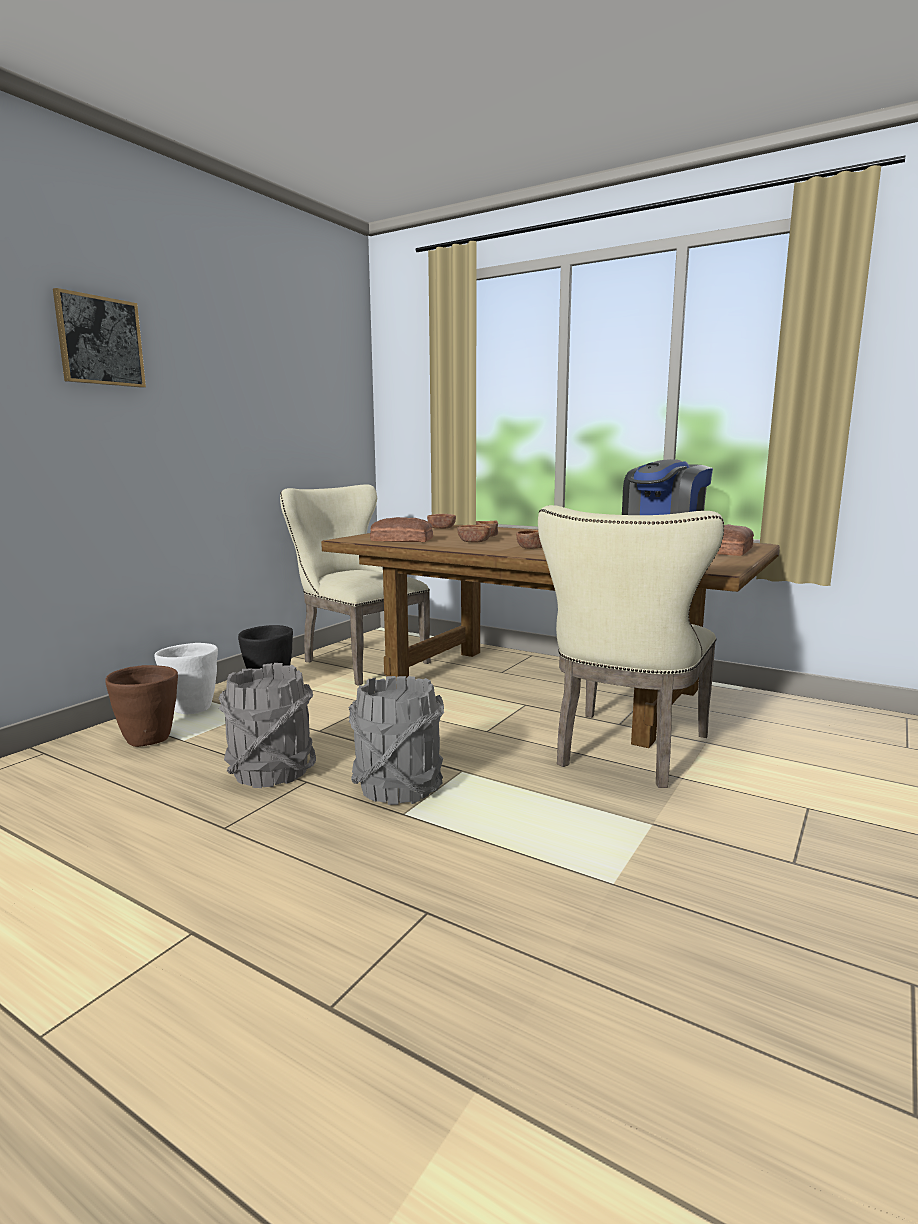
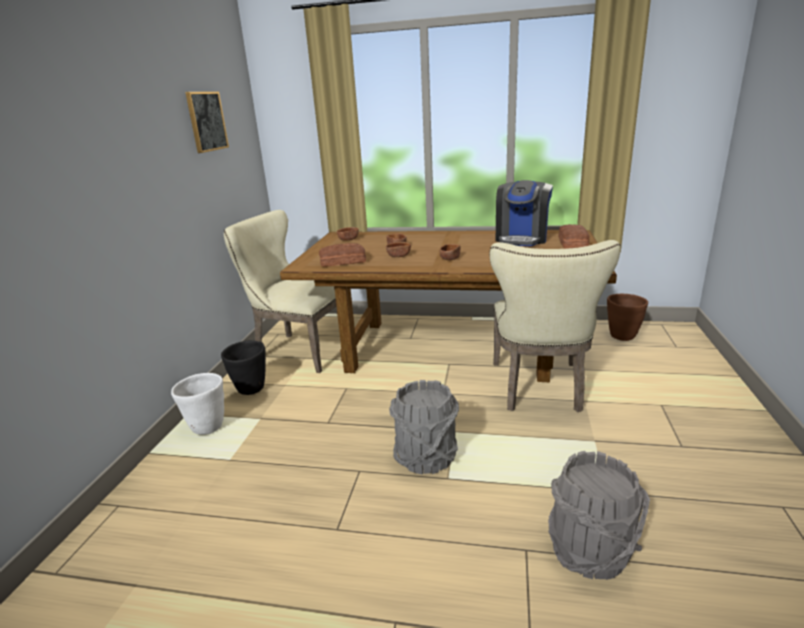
camera: 20 degrees left, 10 degrees up
(100, 341) = (74, 132): picture -> picture (206, 121)
(149, 740) = (200, 467): brown planter -> brown planter (622, 336)
(271, 772) = (326, 470): grey bucket -> grey bucket (590, 551)

